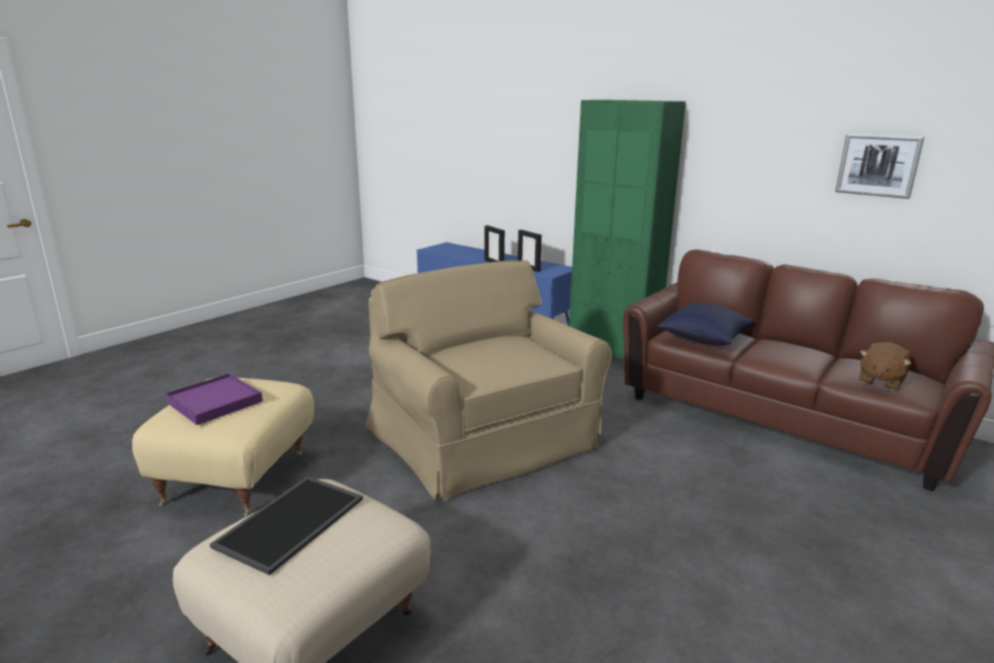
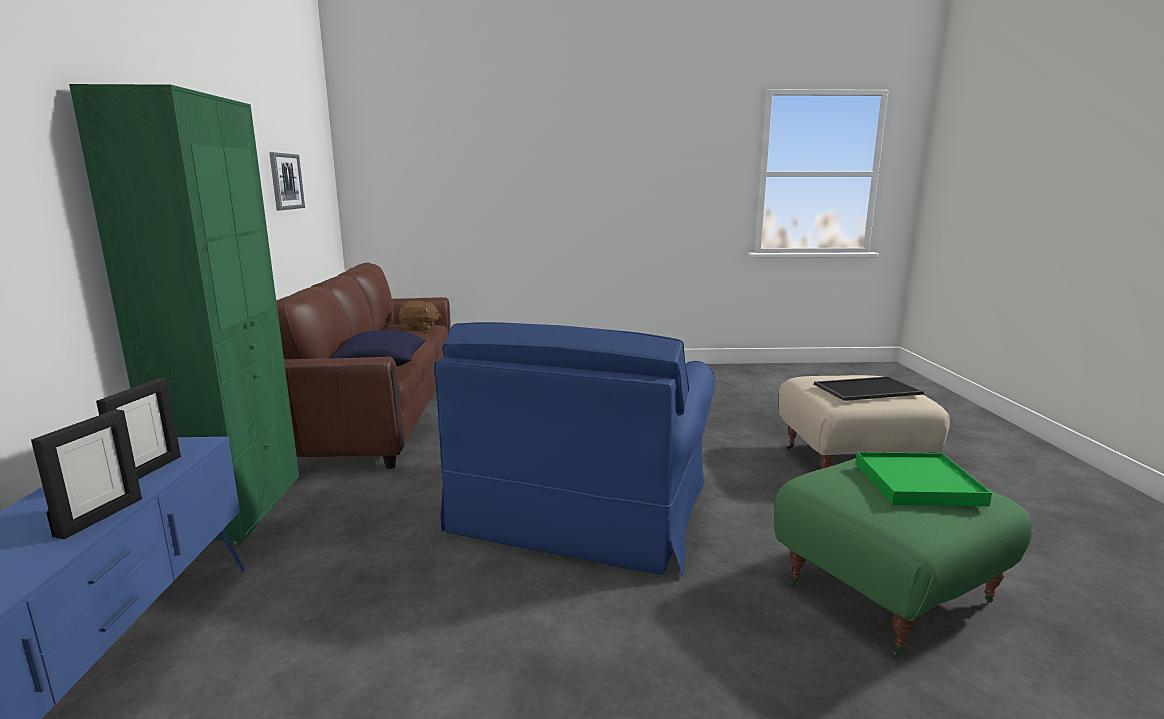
camera: 130 degrees left, 5 degrees down
(214, 402) = (918, 484): purple tray -> green tray
(236, 478) = (888, 593): beige ottoman -> green ottoman
(483, 436) = (583, 505): beige armchair -> blue armchair

